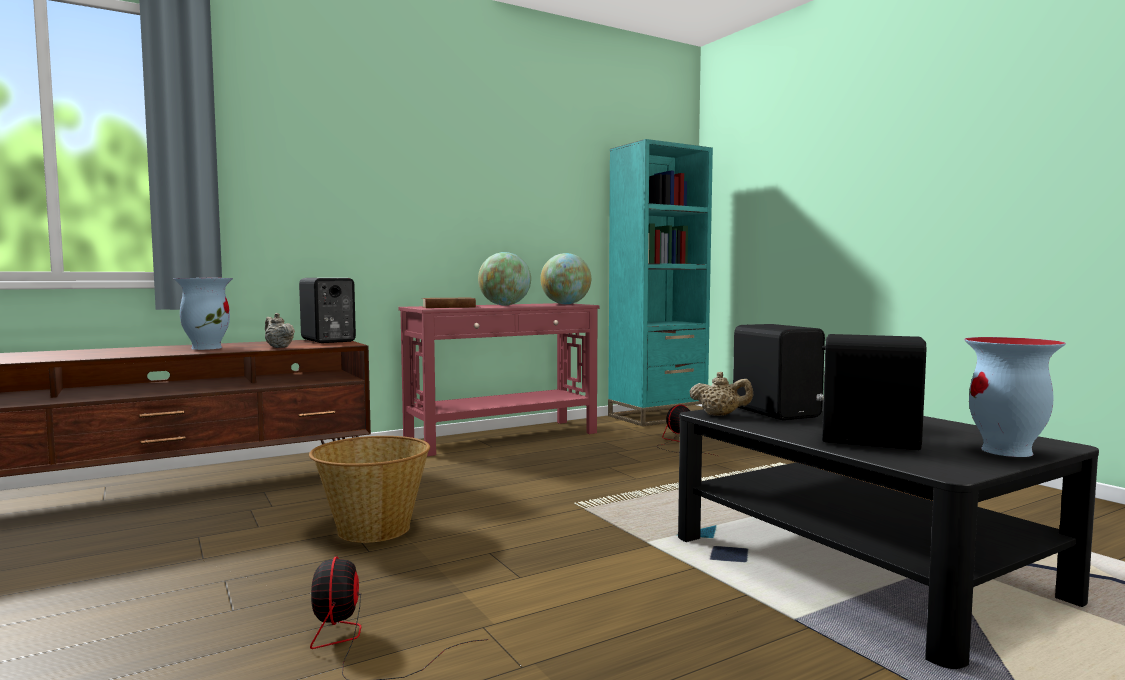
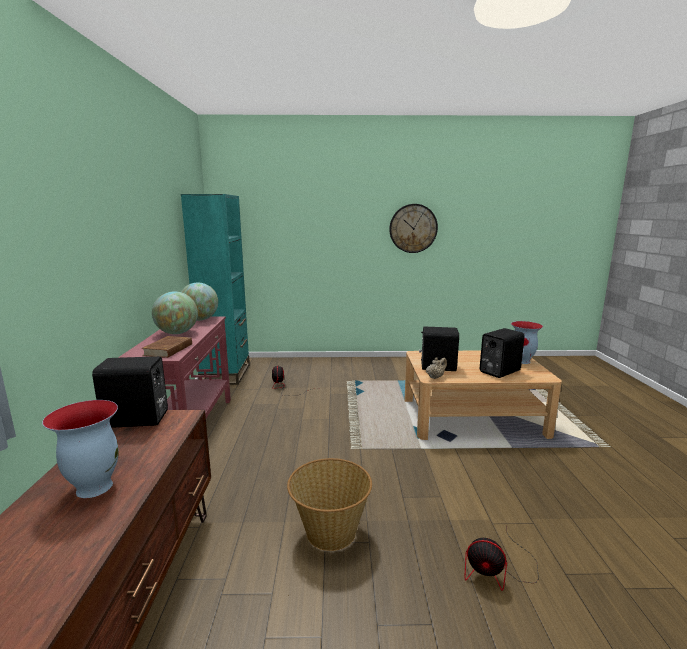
camera: 60 degrees left, 10 degrees up
(278, 347) = (157, 447): beige teapot -> none
(860, 566) = (472, 417): black coffee table -> beige coffee table
(1026, 163) = (413, 228): none -> wall clock

